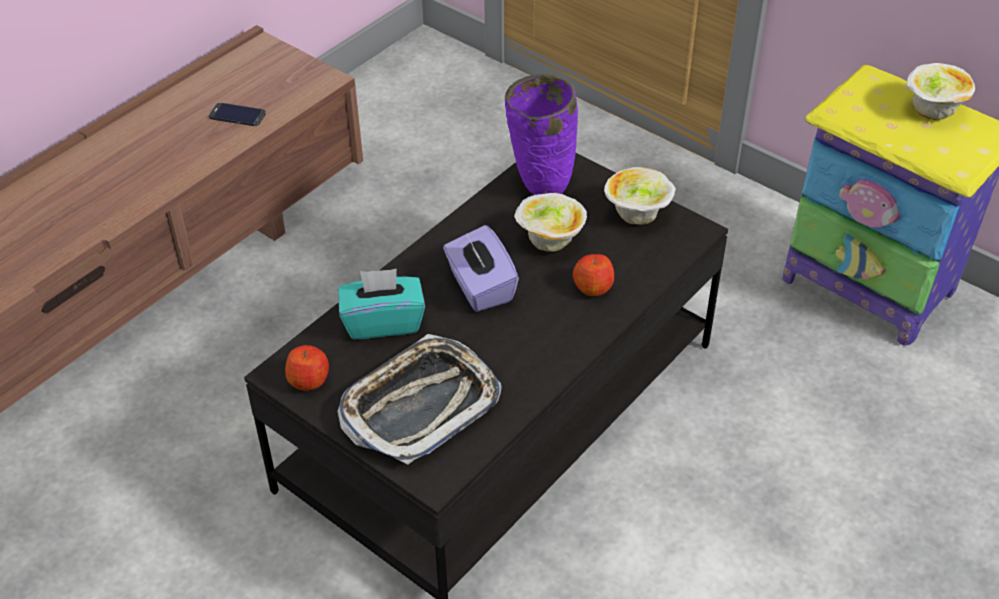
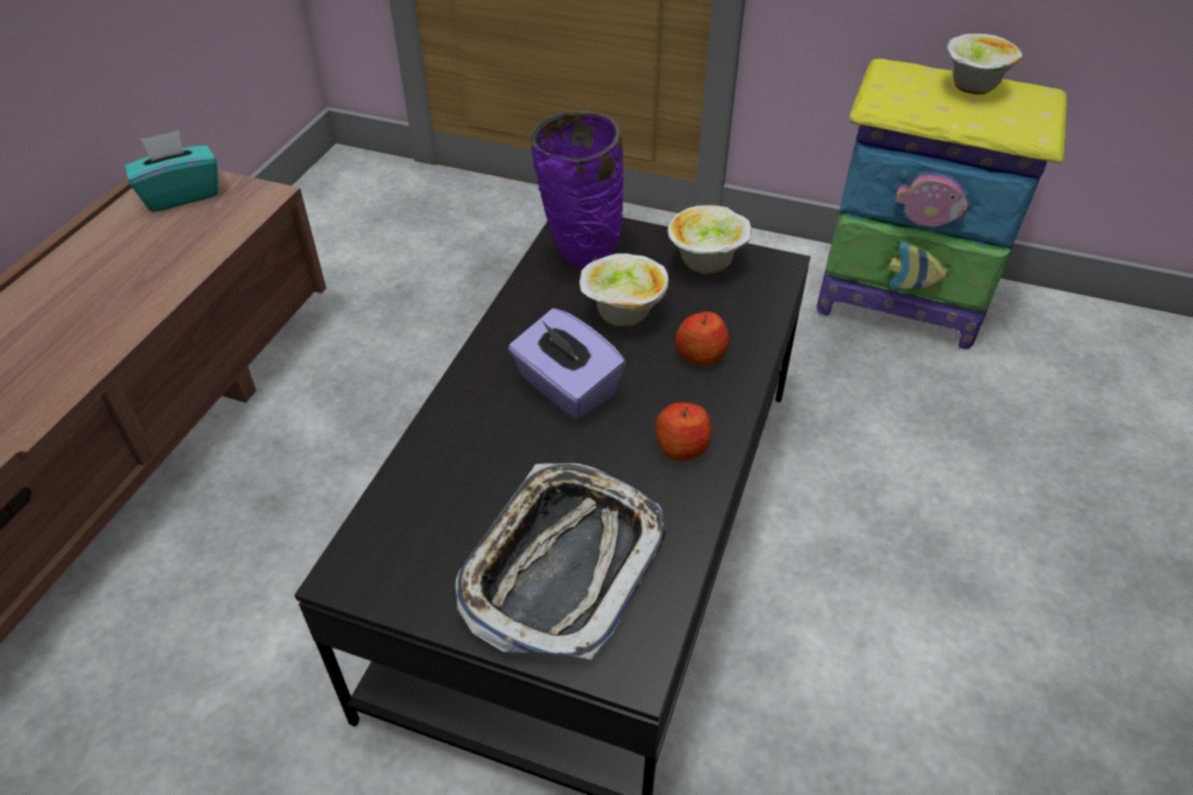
camera: 20 degrees left, 0 degrees up
(237, 115) = (165, 255): phone -> none
(309, 380) = (392, 572): apple -> apple (681, 447)
(383, 322) = (461, 464): turquoise tissue box -> turquoise tissue box (181, 195)

